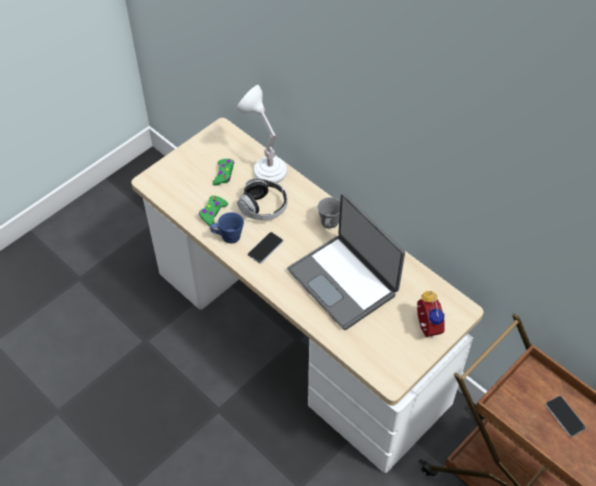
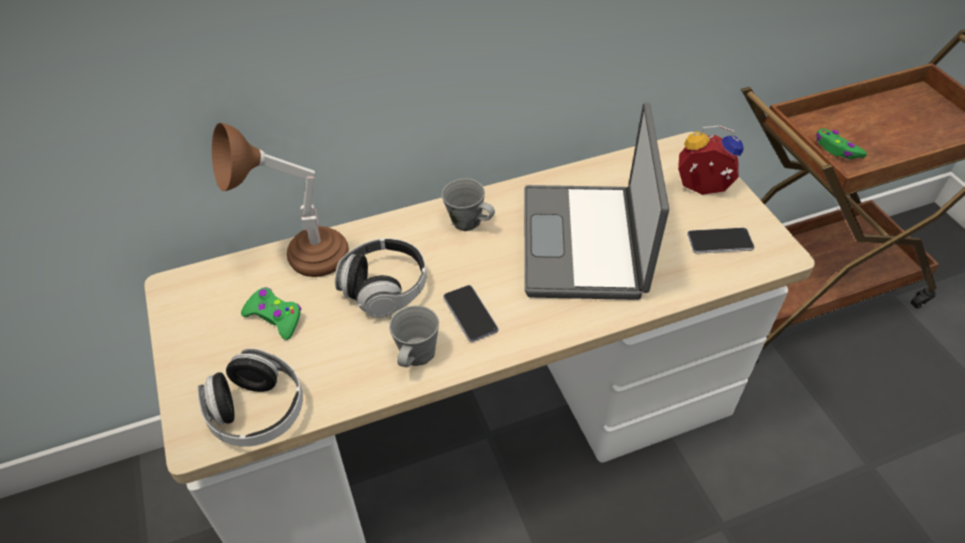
camera: 65 degrees left, 5 degrees down
(171, 193) = (257, 412): none -> headphones
(212, 213) = (348, 362): green game controller -> green game controller (836, 149)
(229, 236) = (416, 355): blue mug -> grey mug
(264, 166) = (300, 259): white table lamp -> brown table lamp
(344, 281) = (585, 243): laptop -> laptop turned 105 degrees clockwise
(565, 416) = (866, 127): phone -> phone (719, 242)

